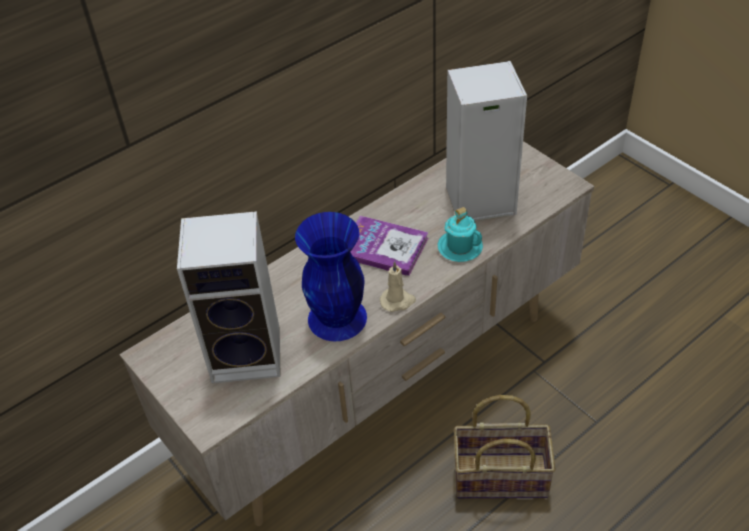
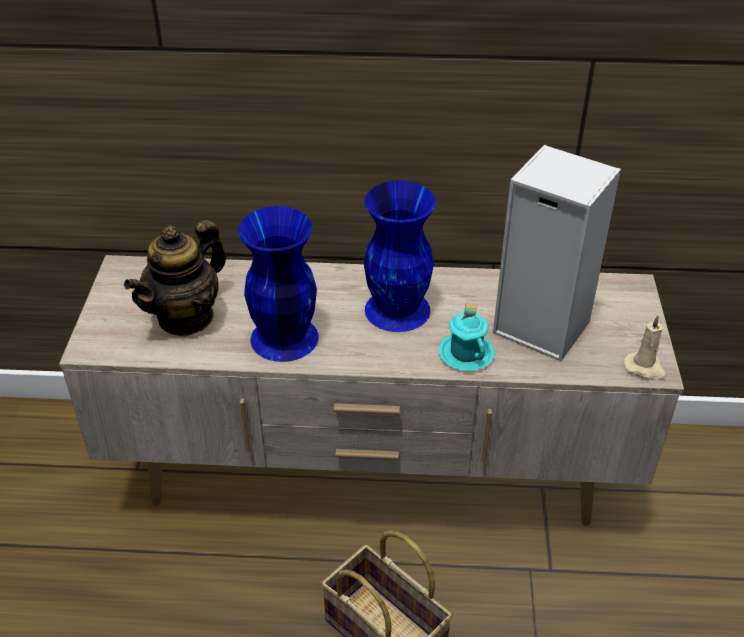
camera: 40 degrees right, 5 degrees down
(249, 353) = (186, 317): speaker -> teapot
(384, 247) = (398, 309): book -> blue vase
(398, 301) = (350, 359): beige candle -> beige candle (645, 368)

